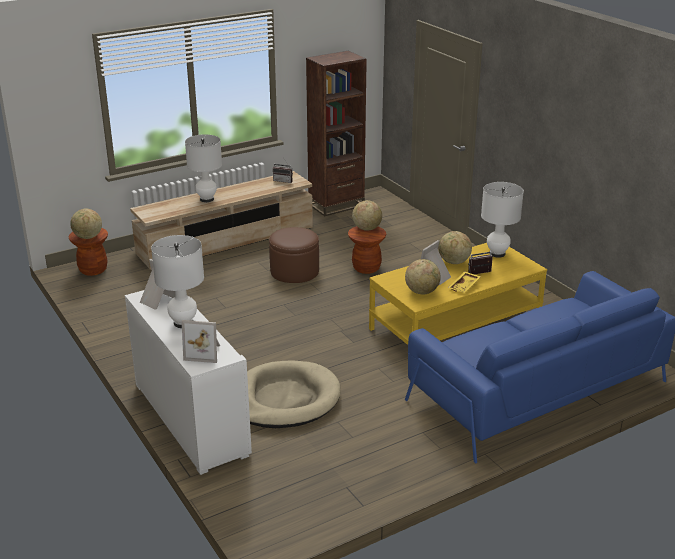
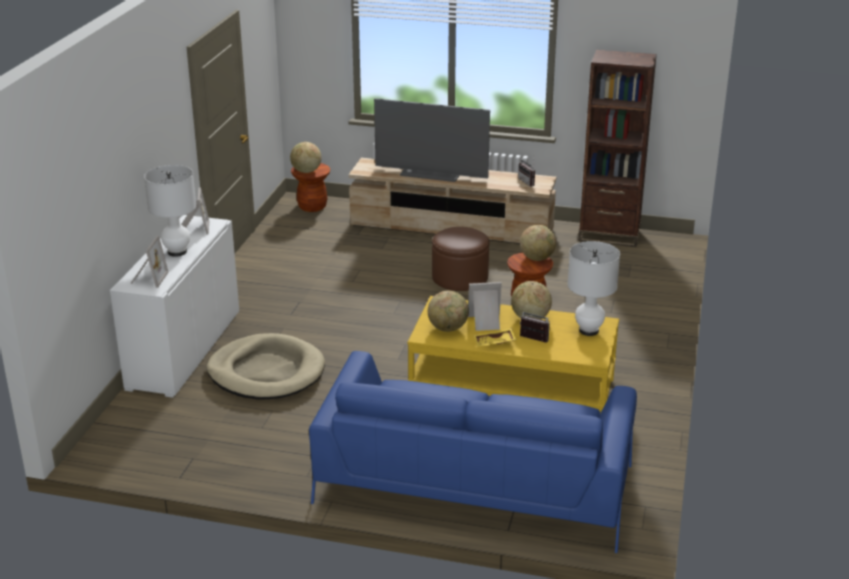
camera: 45 degrees right, 0 degrees up
(204, 352) = (148, 278): picture frame -> picture frame turned 135 degrees counterclockwise
(207, 199) = (432, 173): white table lamp -> television

